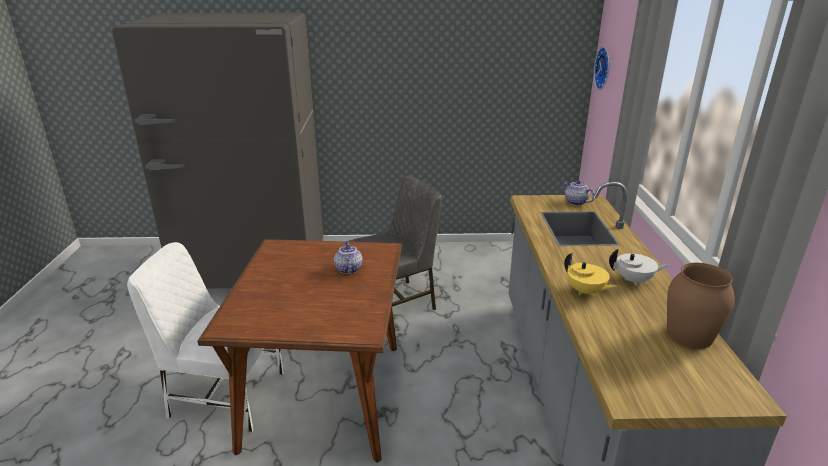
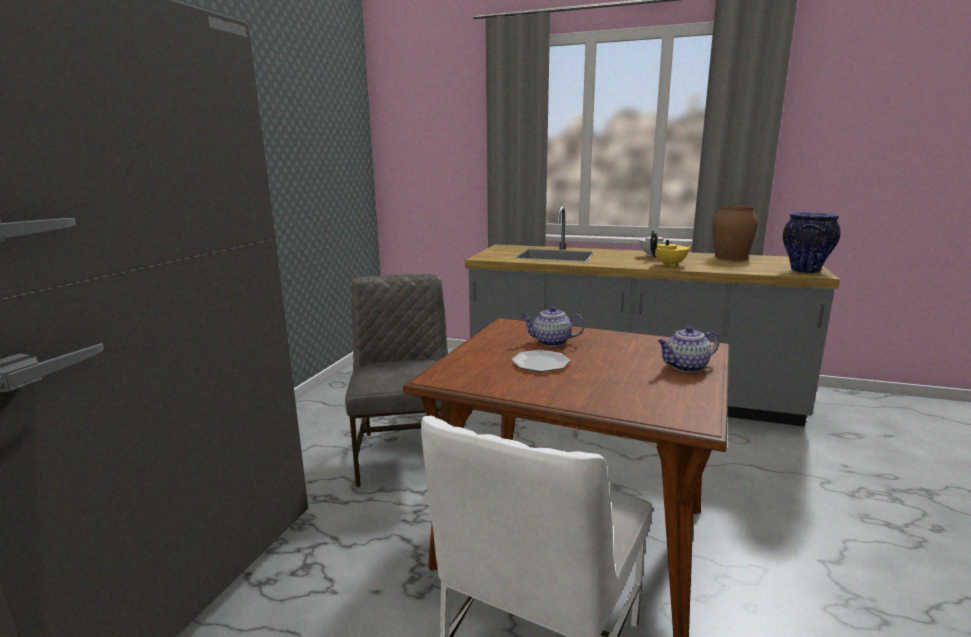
camera: 70 degrees left, 10 degrees down
(304, 270) = (540, 363): none -> plate
(575, 202) = (503, 250): teapot -> teapot (685, 367)
(604, 68) = (403, 146): wall clock -> none
(644, 392) = (804, 271): none -> vase

